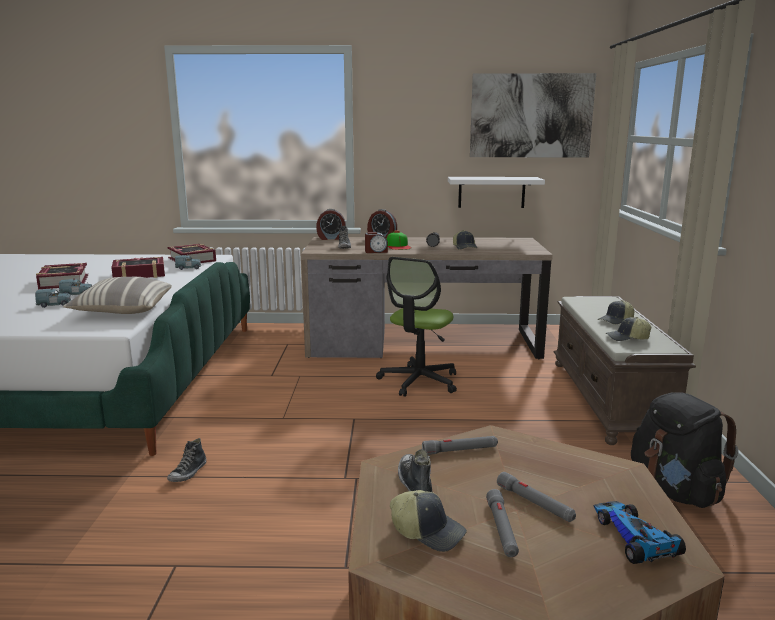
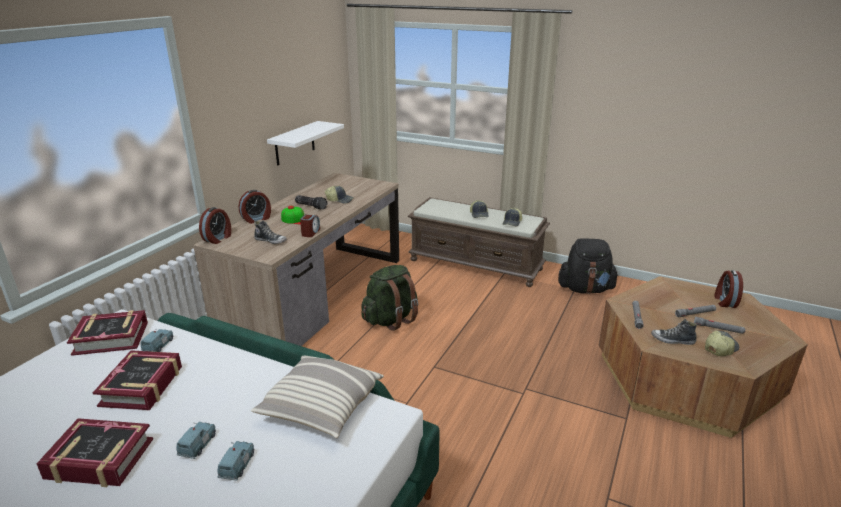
camera: 65 degrees left, 10 degrees up
(188, 473) = (476, 476): shoe -> none
(419, 381) = (391, 319): office chair -> green backpack
(531, 116) = (308, 69): picture -> none
(633, 537) = (724, 301): toy car -> alarm clock

